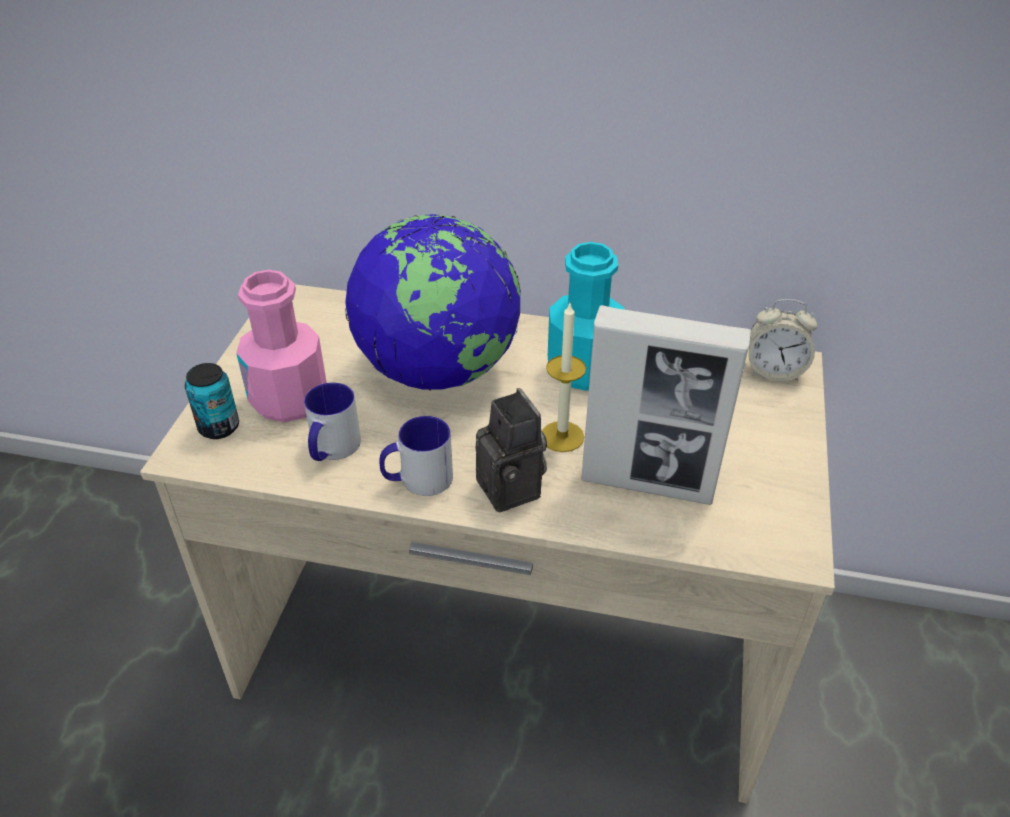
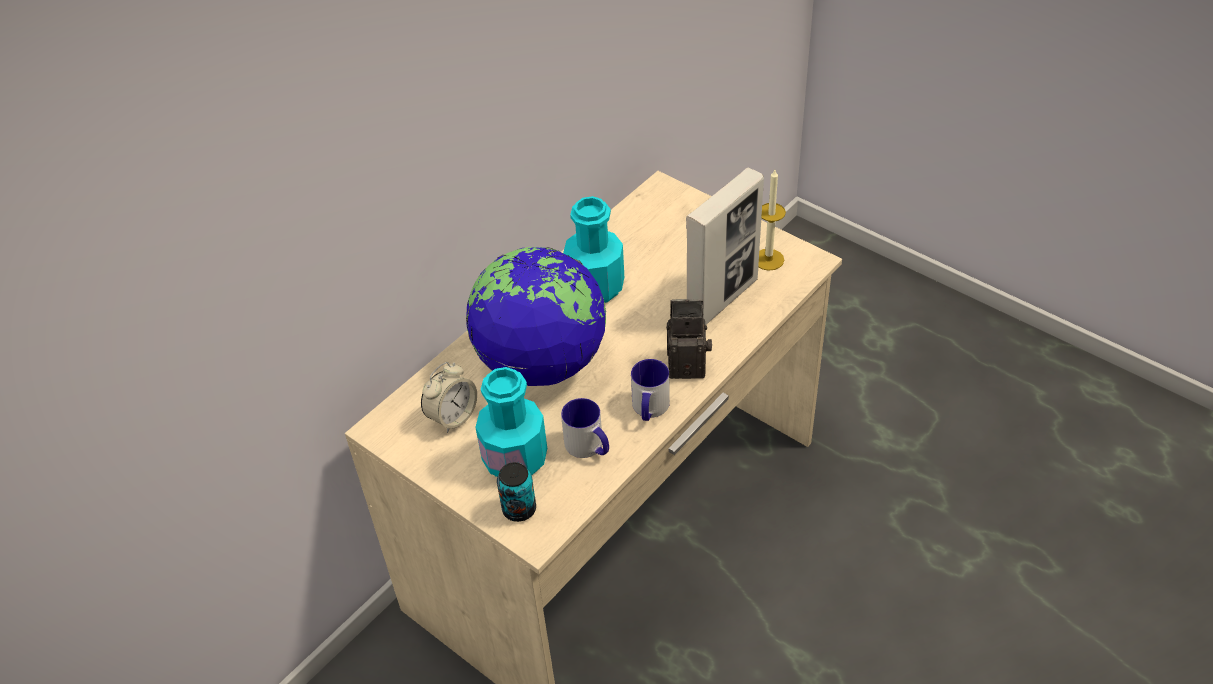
camera: 60 degrees left, 5 degrees up
(289, 399) = (515, 459): pink bottle -> turquoise bottle
(562, 436) = (655, 322): candle -> candle (768, 259)
(774, 371) = (661, 199): alarm clock -> alarm clock (452, 417)

